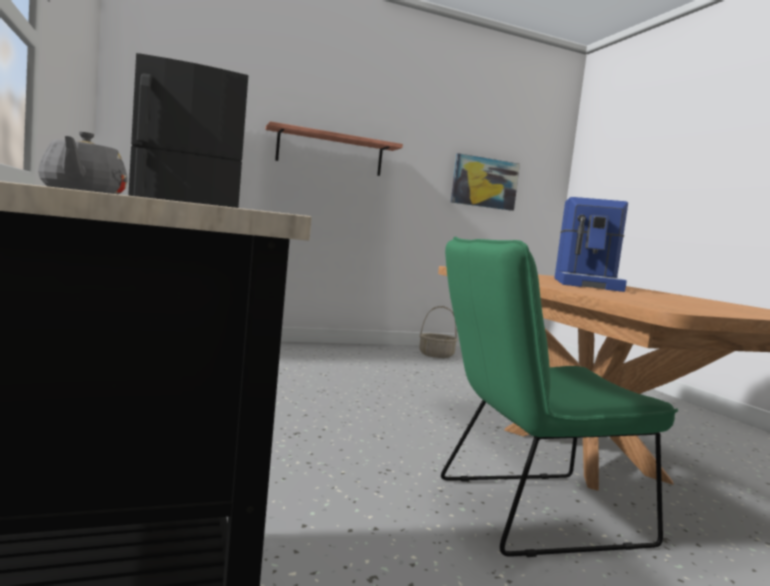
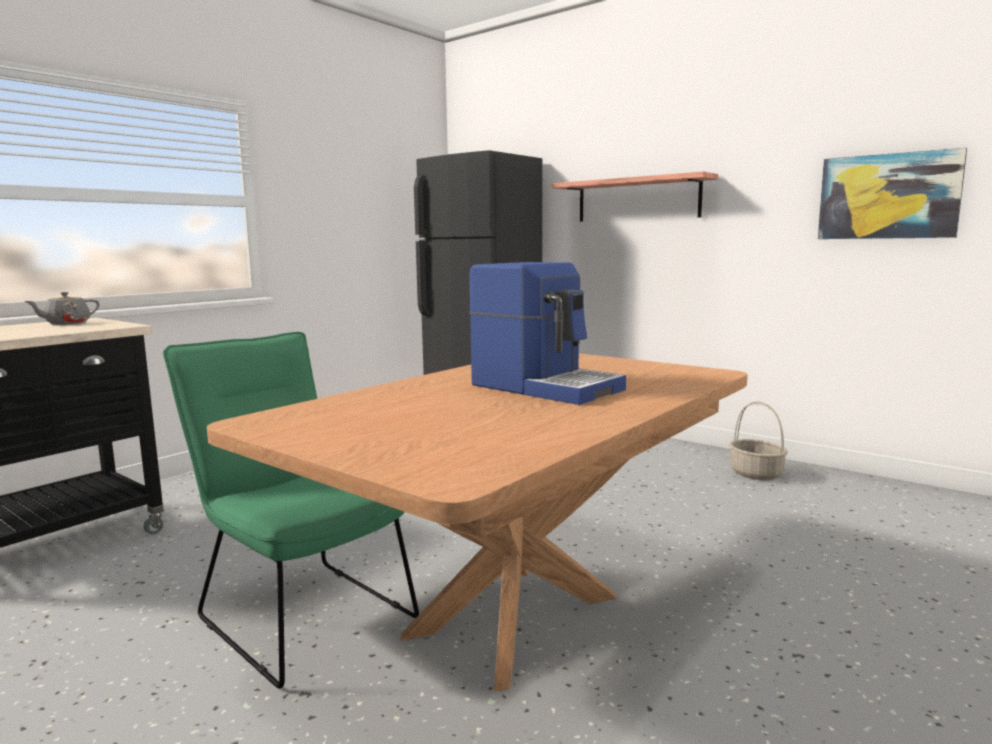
camera: 60 degrees right, 5 degrees up
(587, 285) = (546, 387): coffee machine -> coffee machine turned 120 degrees counterclockwise

